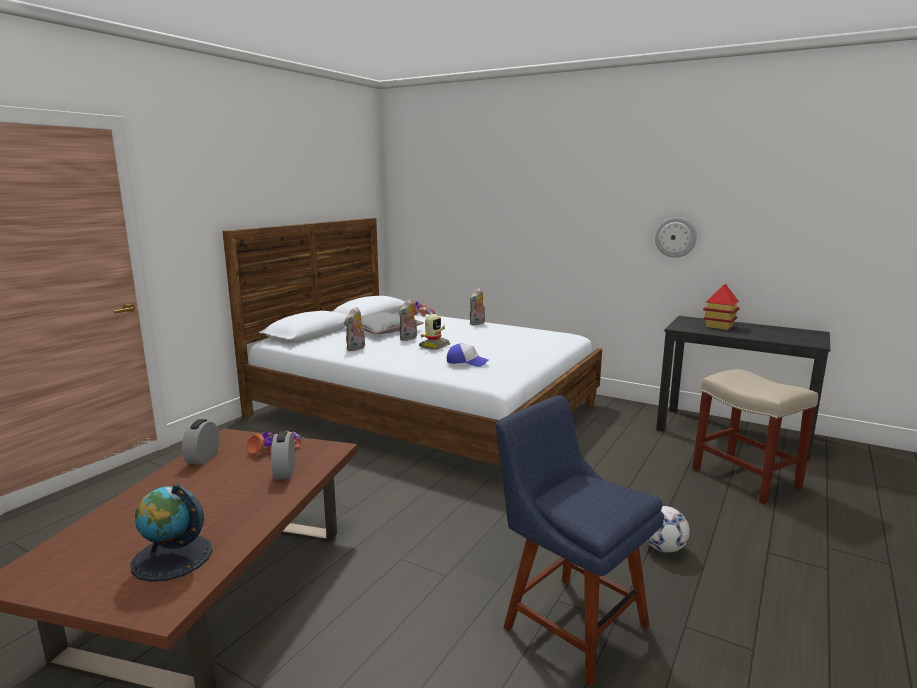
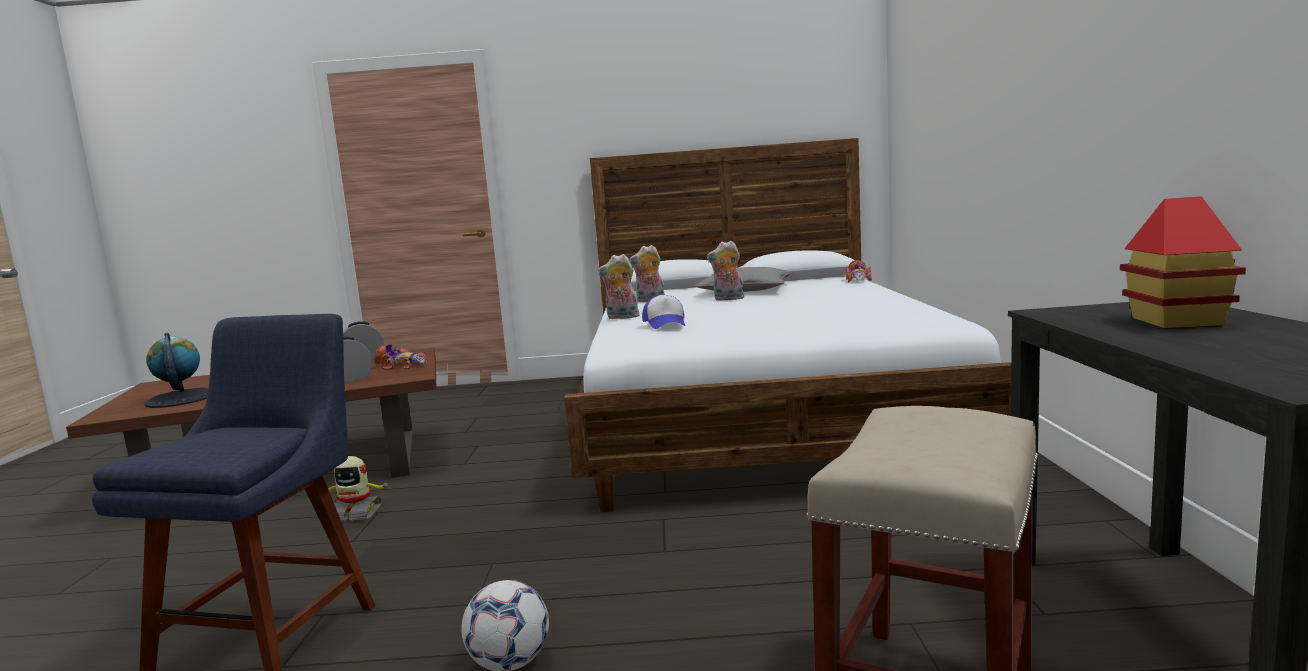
camera: 60 degrees right, 5 degrees down
(433, 346) = (714, 307): toy robot -> toy robot (356, 513)
(477, 323) = (877, 295): plush toy -> plush toy (621, 317)
(675, 237) = (1180, 88): wall clock -> none

